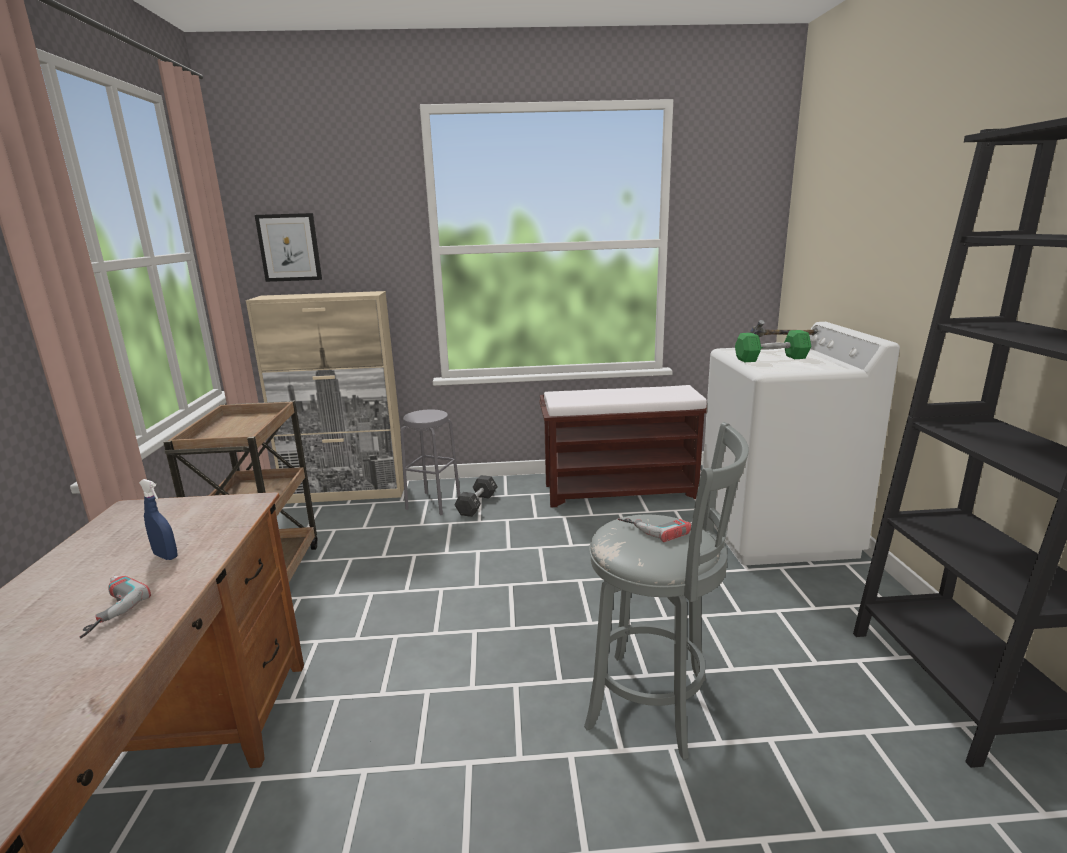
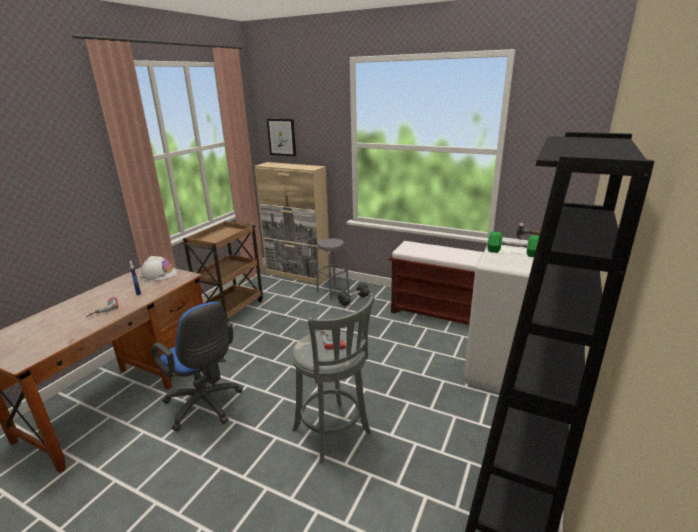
camera: 30 degrees right, 5 degrees up
(172, 514) = (158, 274): none -> white hard hat
(380, 763) = (206, 406): none -> blue office chair

